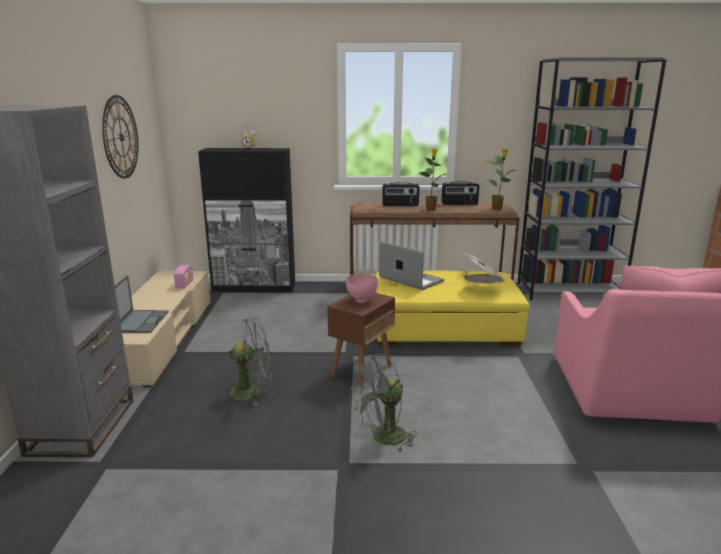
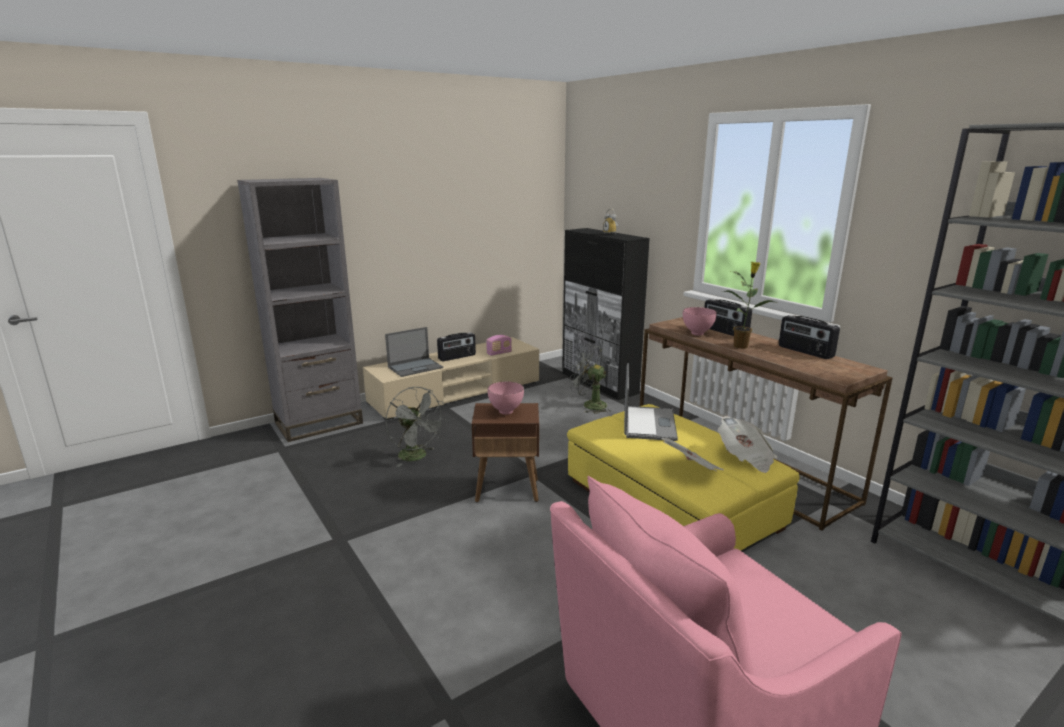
camera: 55 degrees right, 0 degrees up
(121, 137) = (480, 209): wall clock -> none
(156, 300) = (457, 357): none -> radio
(382, 438) = (397, 544): grey fan -> grey fan (589, 405)
(393, 210) = (697, 334): none -> pink bowl
(497, 209) = (835, 373): potted plant -> none

